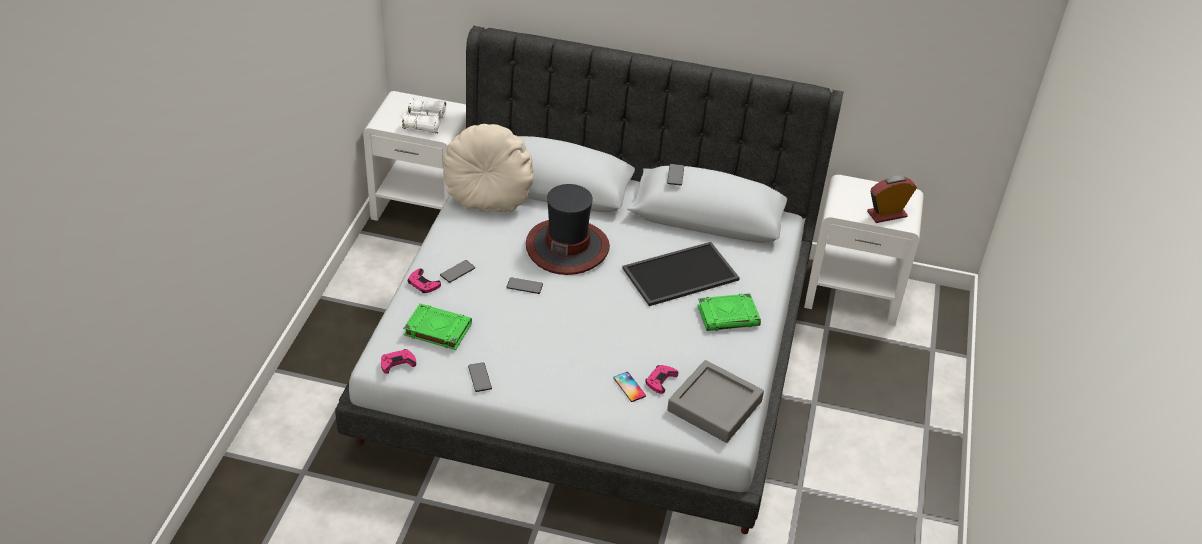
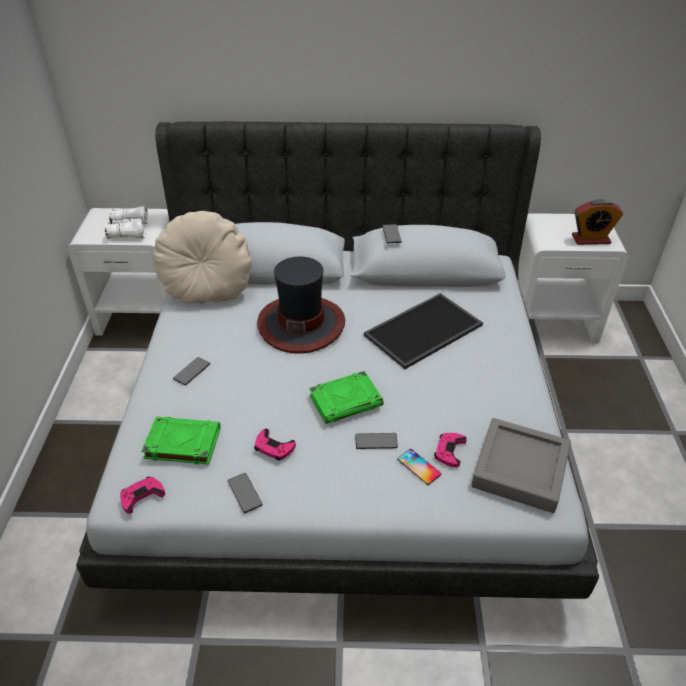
camera: 10 degrees left, 0 degrees up
(423, 284) = (156, 392): pink game controller -> pink game controller (273, 447)
(524, 286) = (268, 373): phone -> phone (376, 441)
(728, 316) = (488, 363): green book -> green book (346, 401)
(887, 214) = (591, 239): alarm clock -> alarm clock turned 150 degrees counterclockwise

